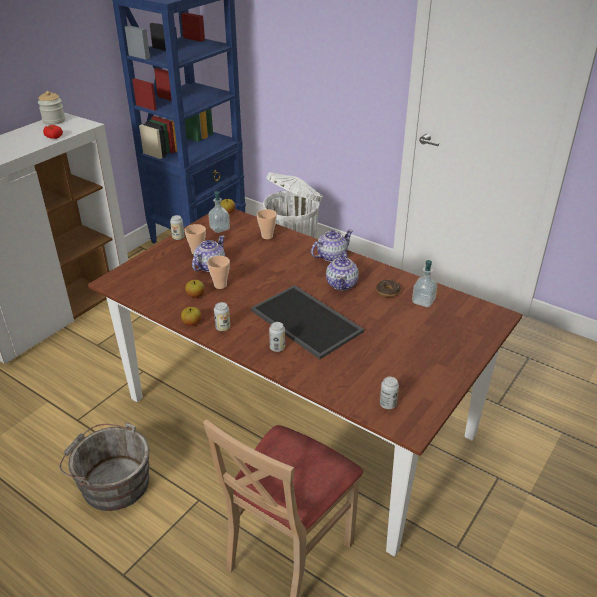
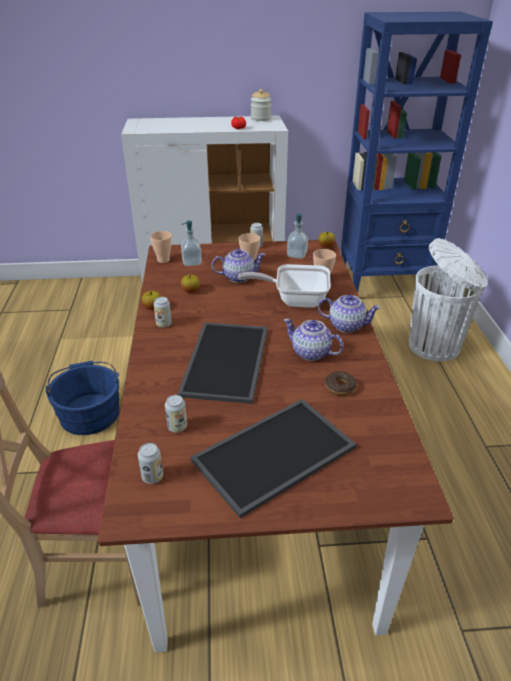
camera: 50 degrees right, 0 degrees up
(112, 482) = (89, 411): grey bucket -> blue bucket
(220, 285) = (219, 294): cup -> cup (163, 260)
(275, 259) = (294, 300): none -> frying pan
(277, 348) = (167, 365): can -> can (177, 427)
(342, 284) = (311, 353): teapot -> teapot turned 60 degrees clockwise
(420, 347) = (274, 456): none -> tray
(423, 301) = (358, 420): soap dispenser -> soap dispenser (192, 262)

